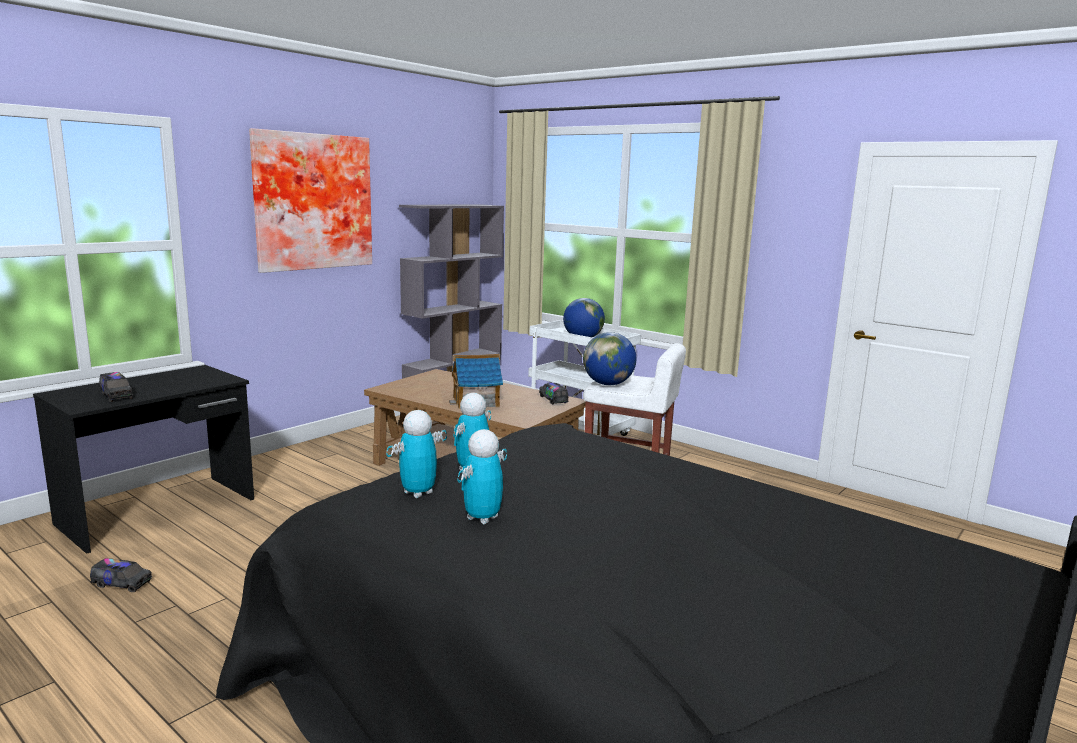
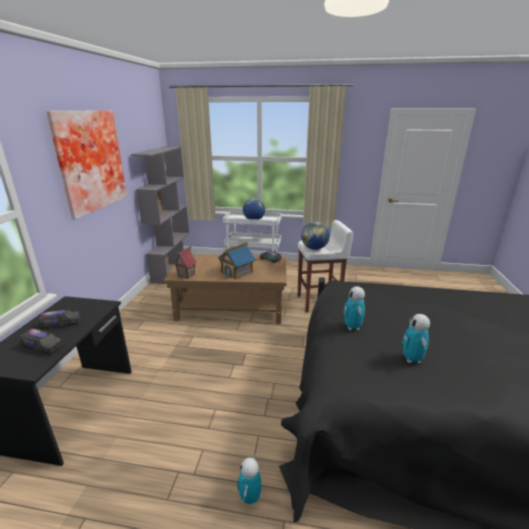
camera: 30 degrees left, 10 degrees up
(122, 583) = (120, 475): toy truck -> toy truck (61, 324)
(400, 391) = (186, 275): none -> toy house
(418, 493) = (358, 355): toy robot -> toy robot (250, 497)

